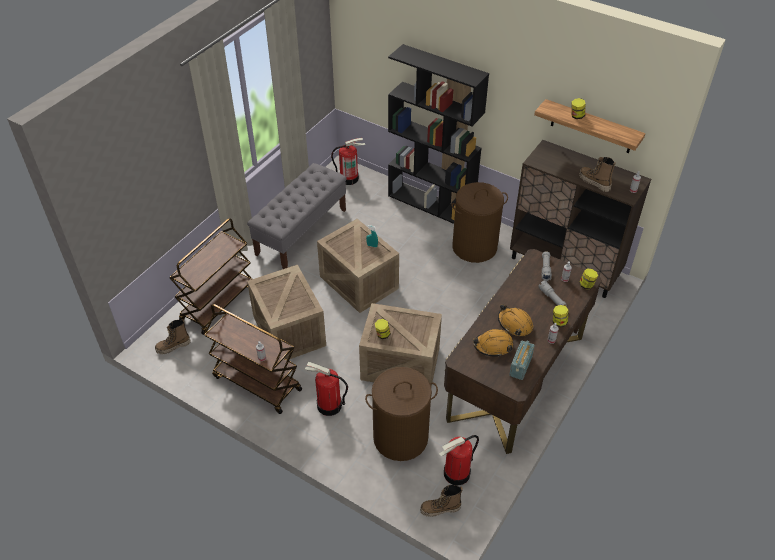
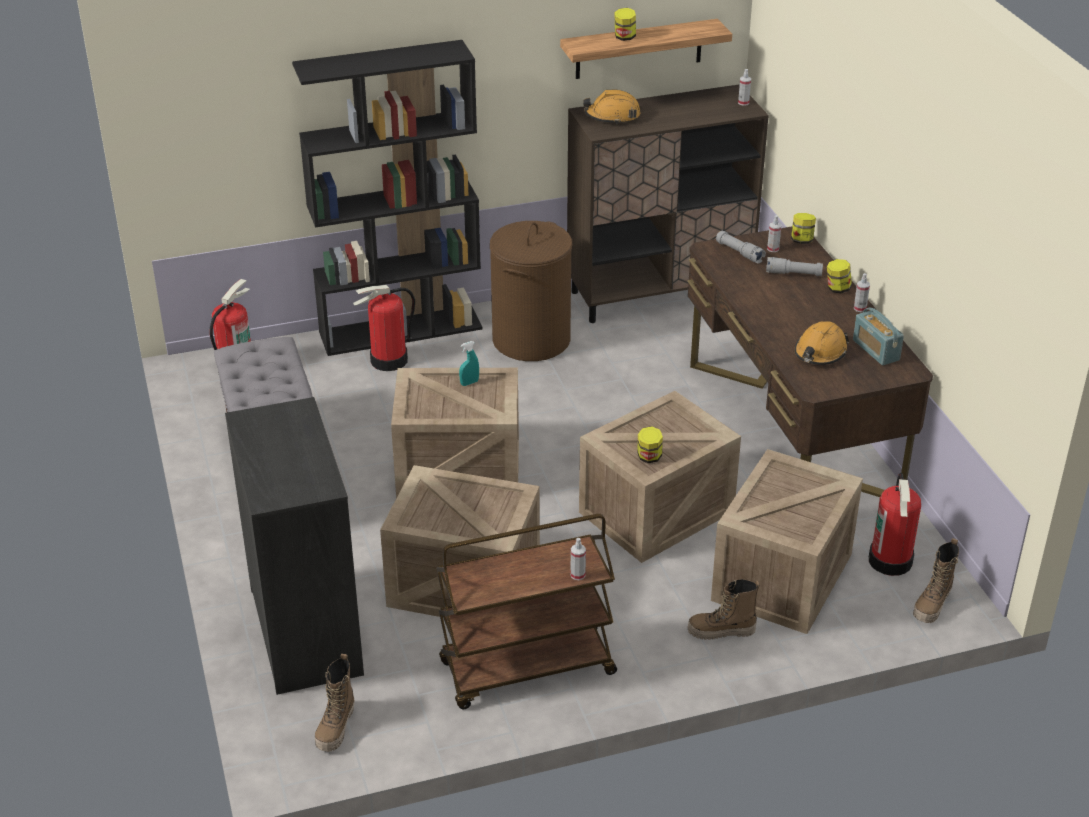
camera: 50 degrees left, 10 degrees down
(218, 303) = (307, 631): brown cart -> black dresser
(329, 405) = (653, 616): fire extinguisher -> fire extinguisher (389, 361)
(400, 438) = (782, 579): brown laundry basket -> crate
(514, 324) = (803, 319): orange hard hat -> orange hard hat (612, 116)
(594, 182) = (695, 117): boot -> boot (721, 632)

